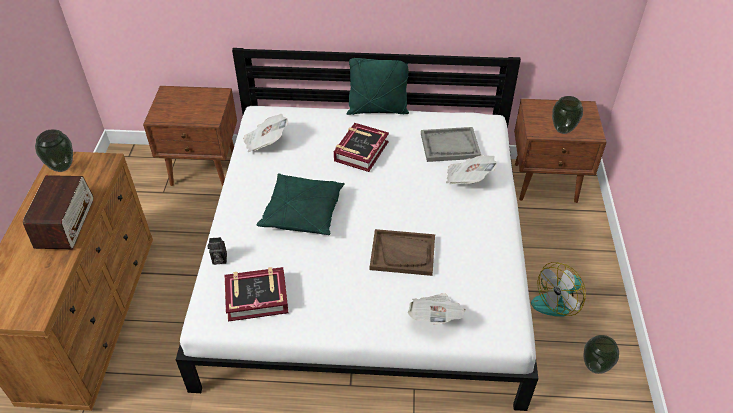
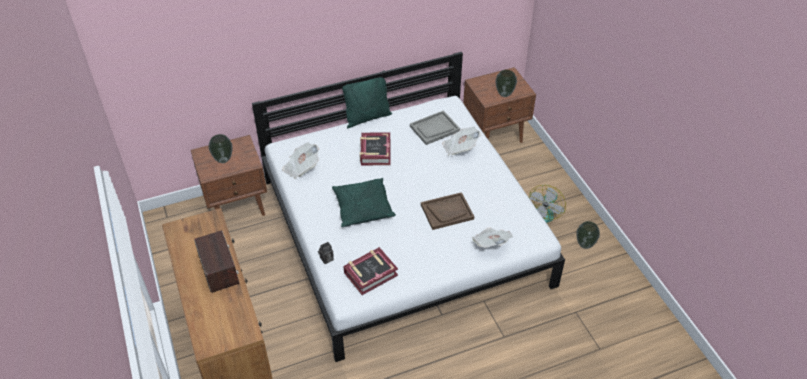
camera: 25 degrees left, 0 degrees up
(63, 167) = (183, 232): vase -> vase (223, 160)

